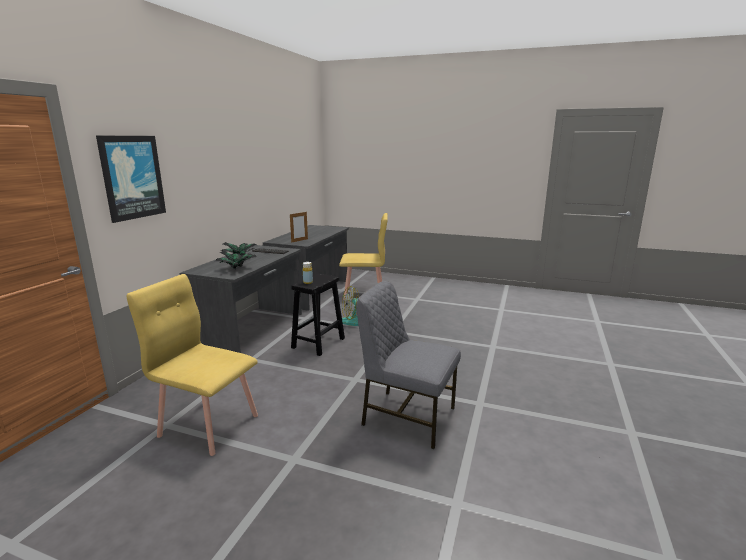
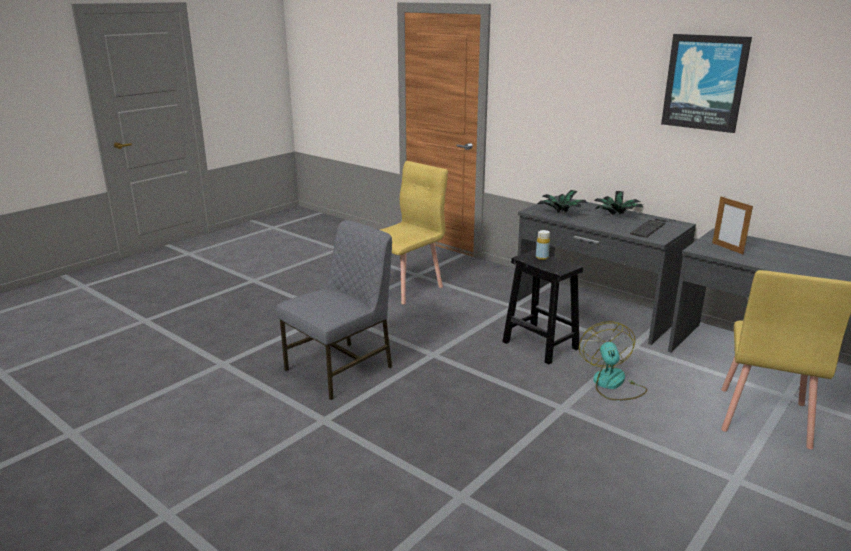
camera: 110 degrees right, 5 degrees up
(132, 177) = (533, 86): picture -> picture (704, 82)

